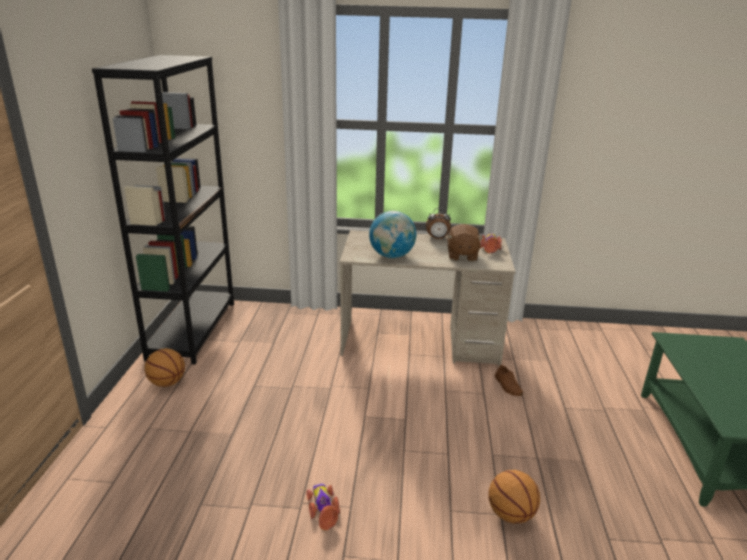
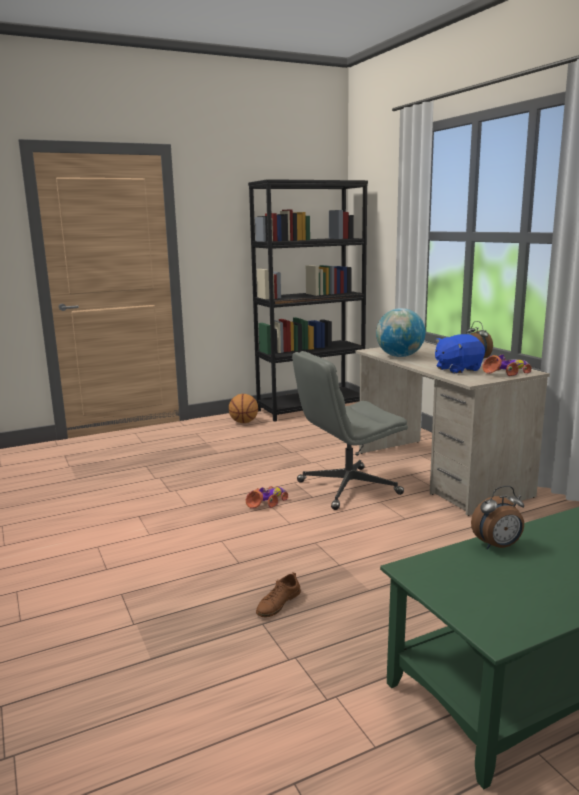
camera: 60 degrees right, 10 degrees down
(323, 508) = (176, 498): toy car -> toy car (268, 502)
(406, 394) = (347, 488): none -> grey office chair
(462, 255) = (457, 369): brown plush toy -> blue plush toy
(507, 386) = (438, 527): brown shoe -> brown shoe (278, 603)
(511, 514) = (244, 567): basketball -> none
(703, 382) = (498, 546): none -> alarm clock

